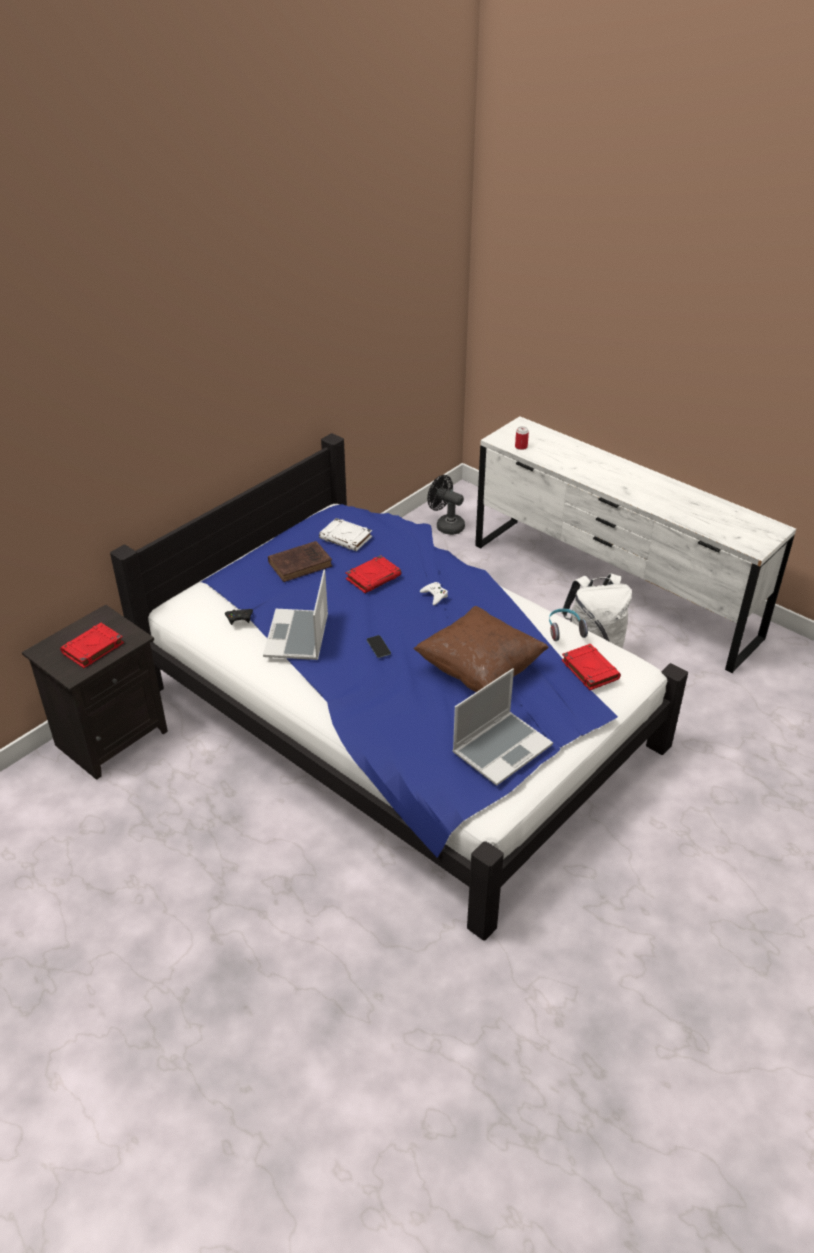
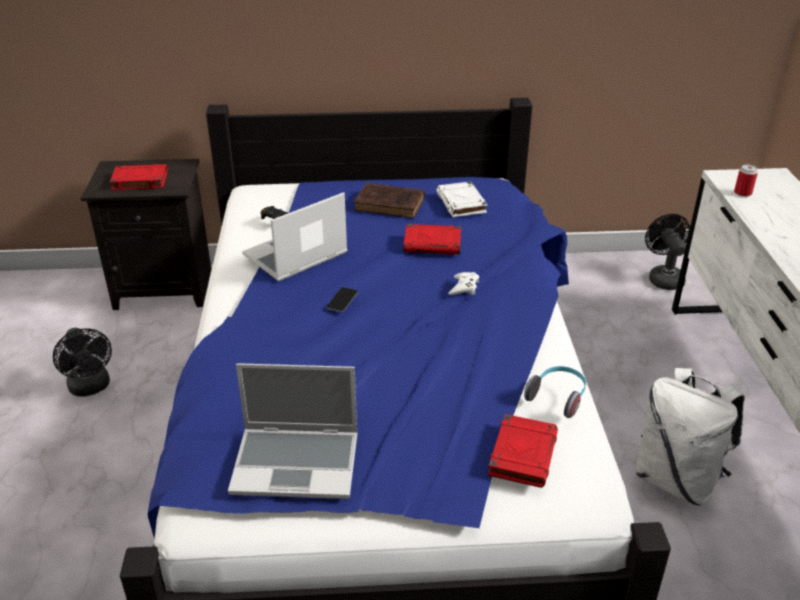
camera: 45 degrees right, 5 degrees down
(179, 839) = (91, 388): none -> black fan
(479, 670) = (403, 377): brown pillow -> none

